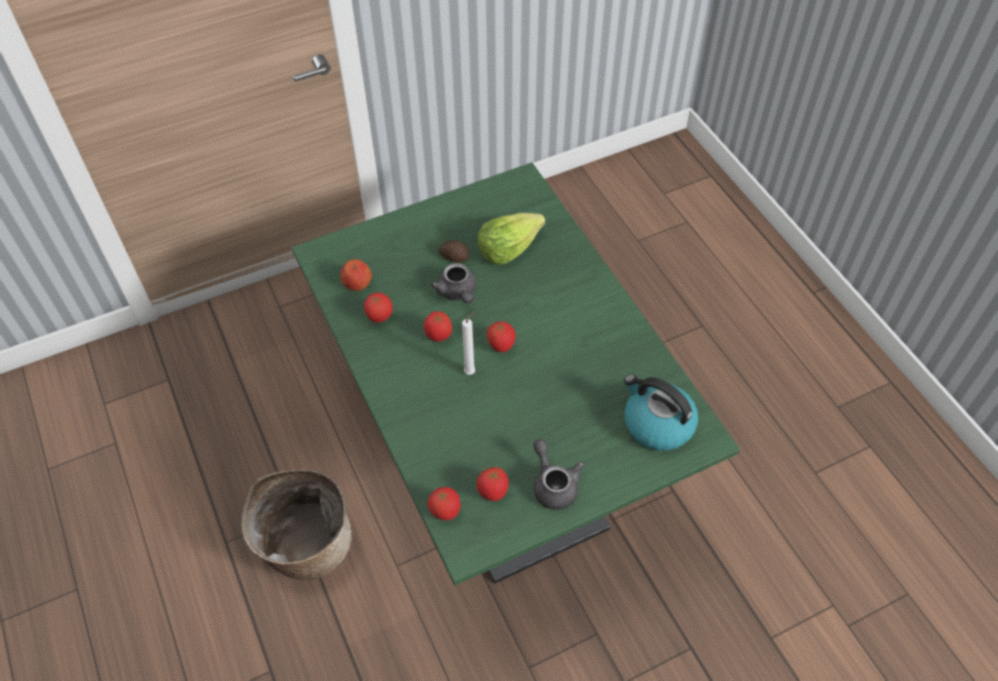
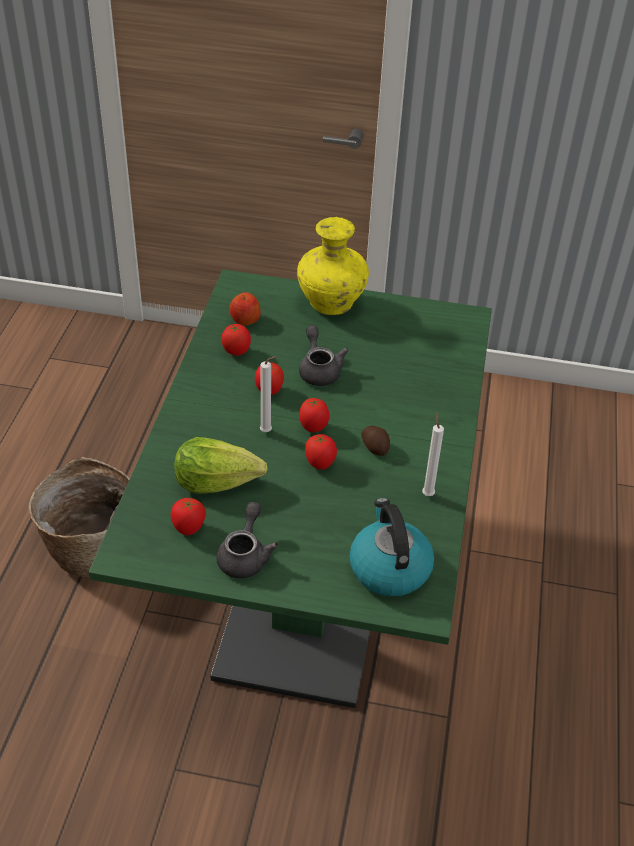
camera: 35 degrees right, 10 degrees down
(410, 228) = (330, 303): none -> yellow vase
(445, 511) = (136, 518): tomato -> tomato (320, 464)
(454, 256) = (345, 342): potato -> potato (375, 447)
(458, 293) = (319, 369): grey teapot -> grey teapot turned 150 degrees clockwise
(508, 248) = (399, 360): lettuce -> lettuce (217, 481)
(628, 347) = (427, 493): none -> white candle

